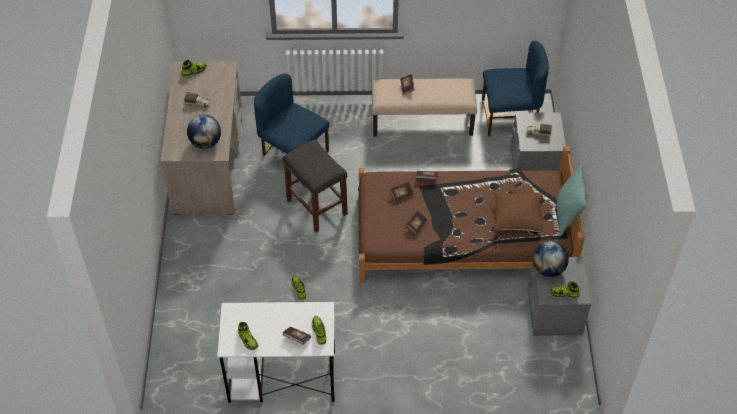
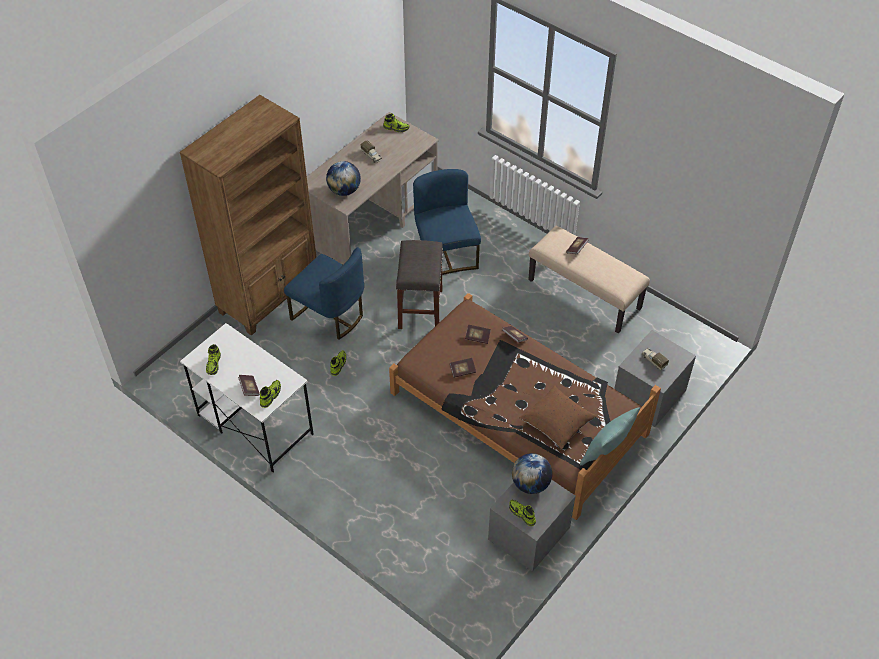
camera: 40 degrees right, 0 degrees up
(187, 273) = (269, 296): none -> brown bookcase
(509, 117) = (671, 338): blue chair -> blue chair (329, 315)

